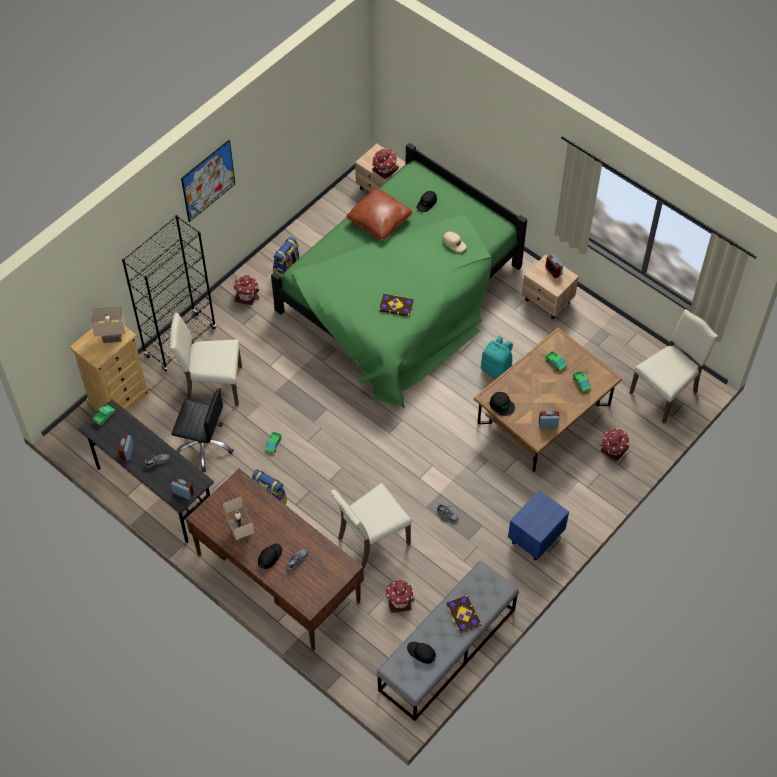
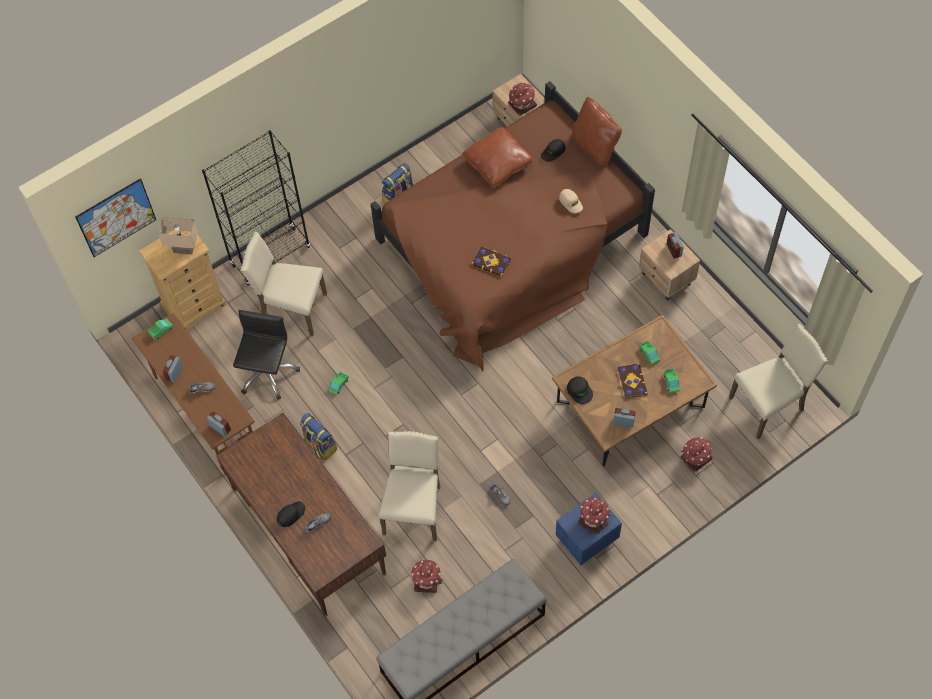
camera: 15 degrees right, 5 degrees up
(154, 493) = (206, 414): grey desk -> brown desk
(203, 446) = (267, 373): black office chair -> black office chair turned 105 degrees counterclockwise
(208, 180) = (311, 97): picture -> picture (116, 217)
(242, 532) = (269, 482): beige table lamp -> none
(246, 295) = (350, 217): toy house -> toy house (593, 518)
(371, 540) = (414, 508): beige chair -> beige chair turned 120 degrees clockwise
(401, 296) = (511, 245): green bed -> brown bed
(421, 653) = (426, 647): black cap -> none
(462, 194) = (594, 147): none -> brown pillow
(463, 615) = (480, 614): book -> book (631, 381)
(497, 369) = (592, 345): turquoise backpack -> none

